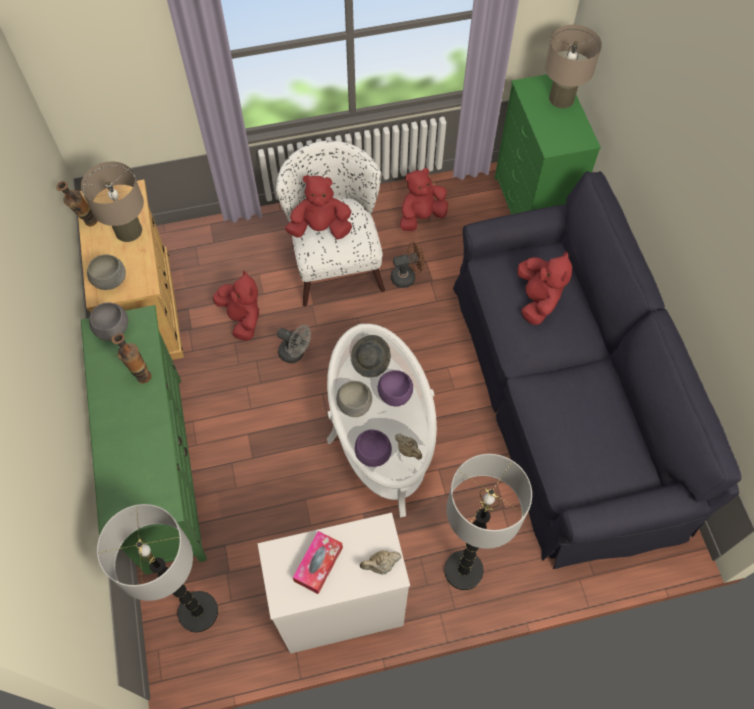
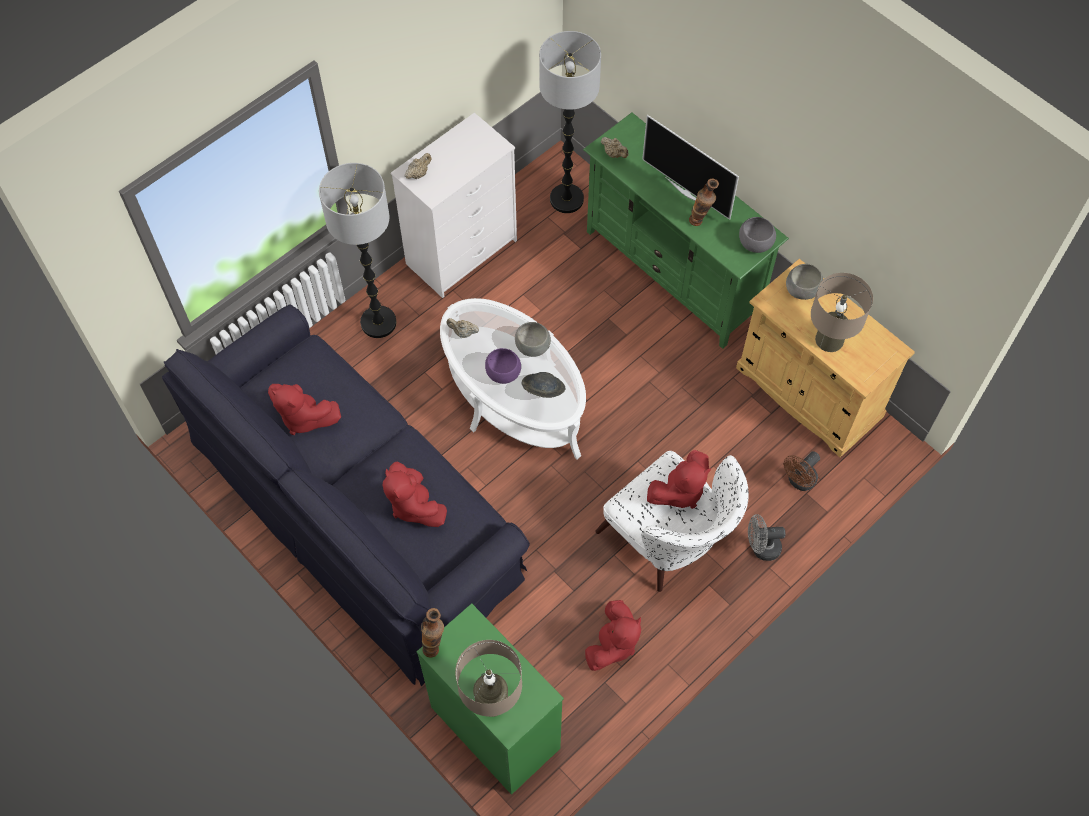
camera: 150 degrees right, 0 degrees up
(87, 223) = (873, 327): vase -> vase (434, 645)
(125, 411) = (688, 192): none -> television
(158, 494) = (614, 154): none -> beige teapot
(242, 318) = (712, 430): red plush toy -> red plush toy (303, 417)
(295, 354) = (637, 423): grey fan -> grey fan (761, 548)
(318, 564) = (463, 154): tissue box -> none
(373, 453) = (491, 316): purple bowl -> none
(407, 277) = (582, 561): brown fan -> brown fan (799, 481)

